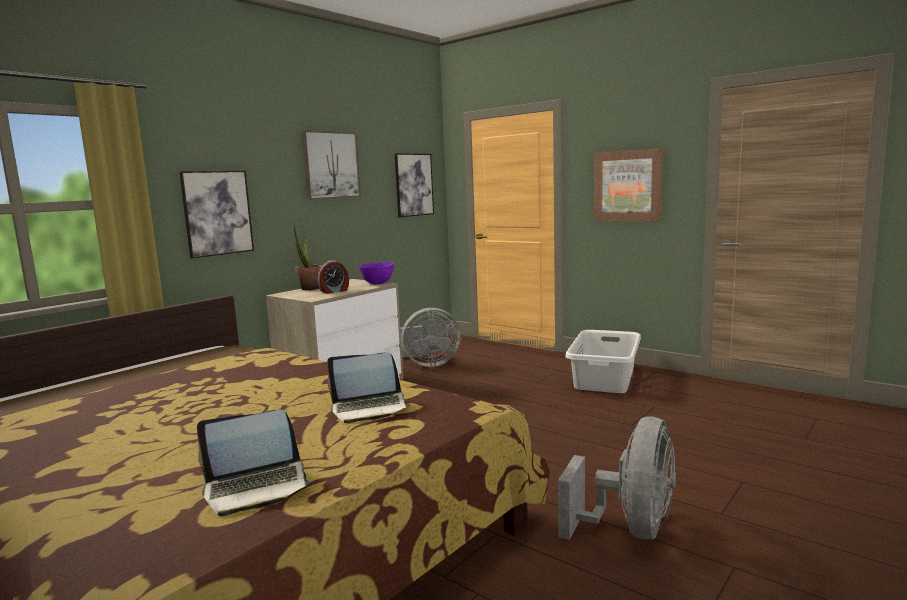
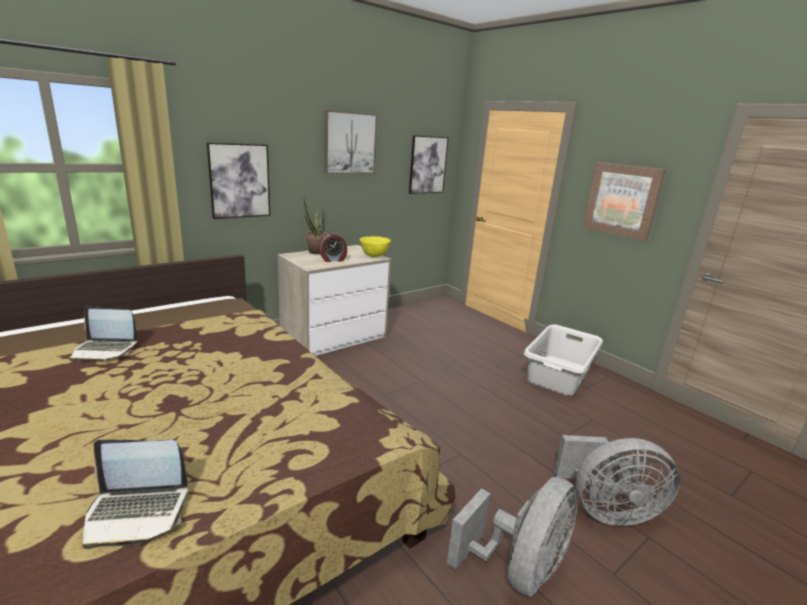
camera: 10 degrees right, 10 degrees up
(369, 408) = (292, 417): laptop -> laptop (104, 350)
(377, 283) = (374, 256): purple bowl -> yellow bowl
(428, 364) = (413, 325): grey fan -> grey fan (605, 510)

